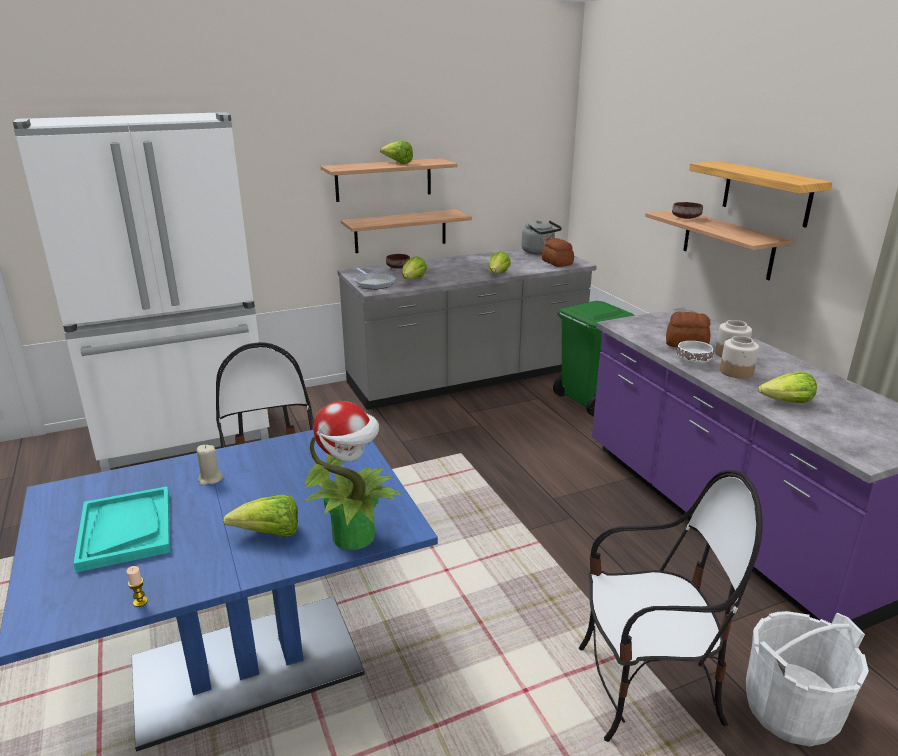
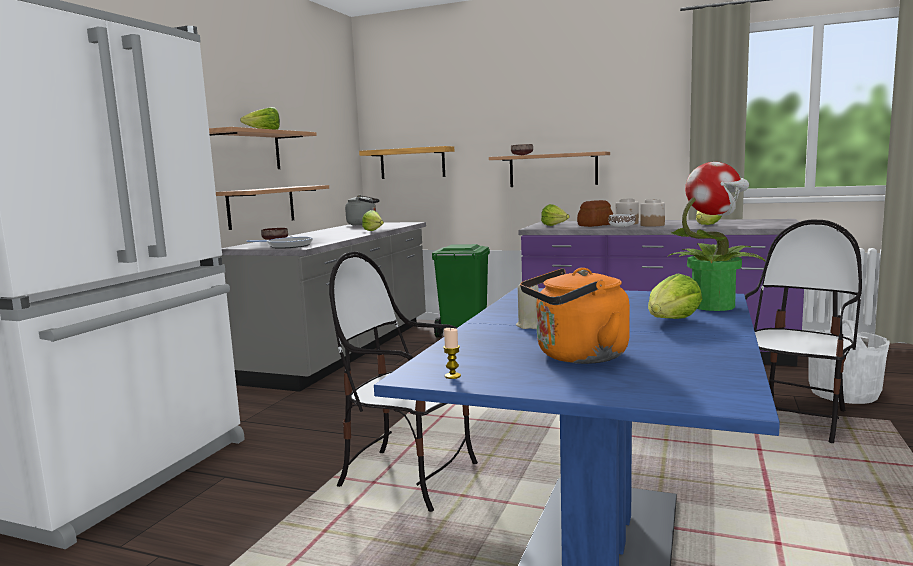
camera: 45 degrees left, 15 degrees down
(126, 530) = (577, 356): turquoise tray -> orange kettle
(140, 602) = (734, 363): candle -> candle (452, 376)
(413, 280) = (316, 241): lettuce -> lettuce (555, 226)
(557, 263) = (396, 224): bread -> none
(766, 193) = (580, 125): shelf -> shelf (412, 163)

